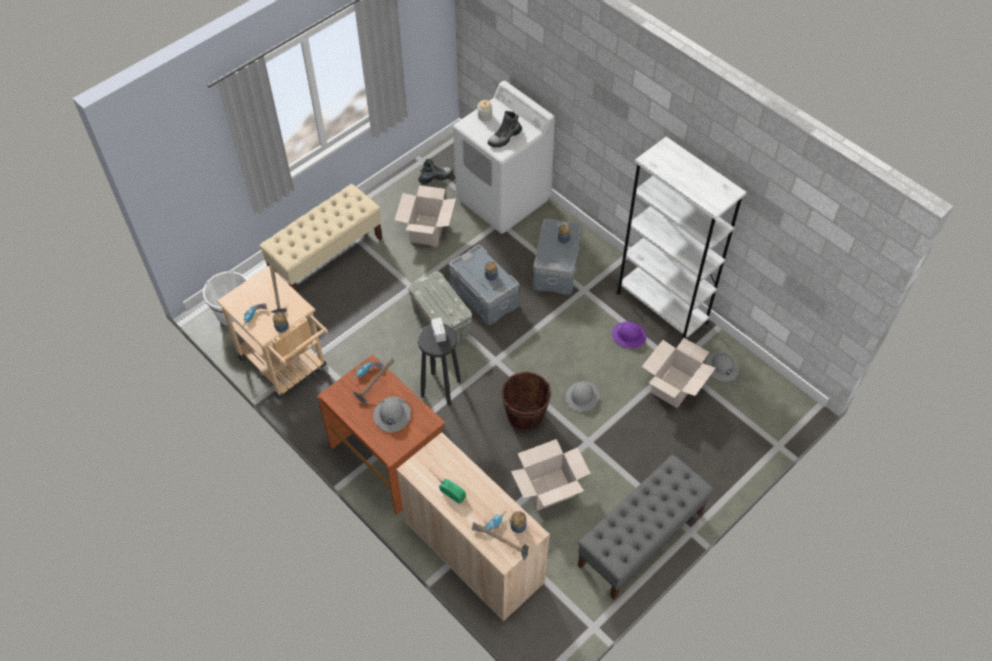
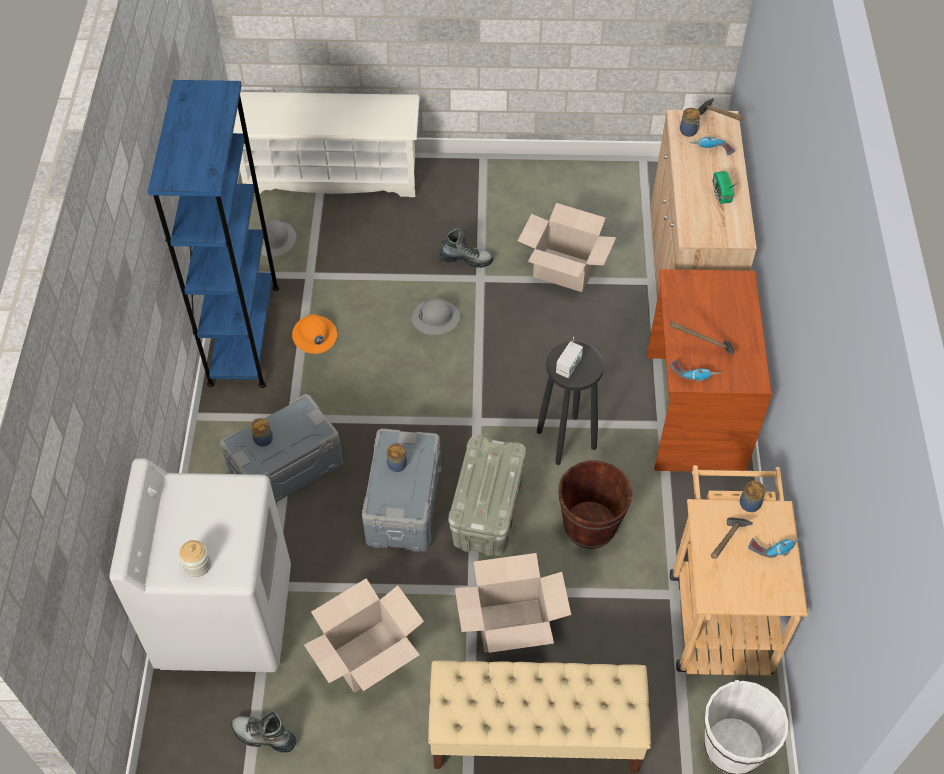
camera: 135 degrees left, 0 degrees up
(392, 415) = (707, 313): grey hard hat -> none
(504, 138) = (219, 506): boot -> boot (466, 259)
(525, 416) = (512, 345): brown bucket -> brown bucket (590, 526)
(628, 335) = (314, 335): purple hard hat -> orange hard hat
(640, 539) = (531, 180): grey bench -> none
(661, 307) = (244, 334): white bookcase -> blue bookcase
(674, 387) = (340, 259): cardboard box -> cardboard box (511, 625)
(753, 435) = (333, 174): none -> white shoe rack

